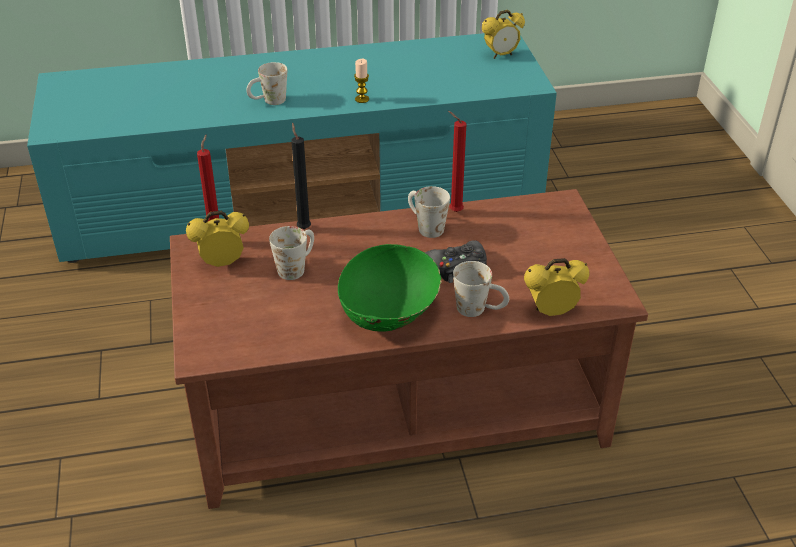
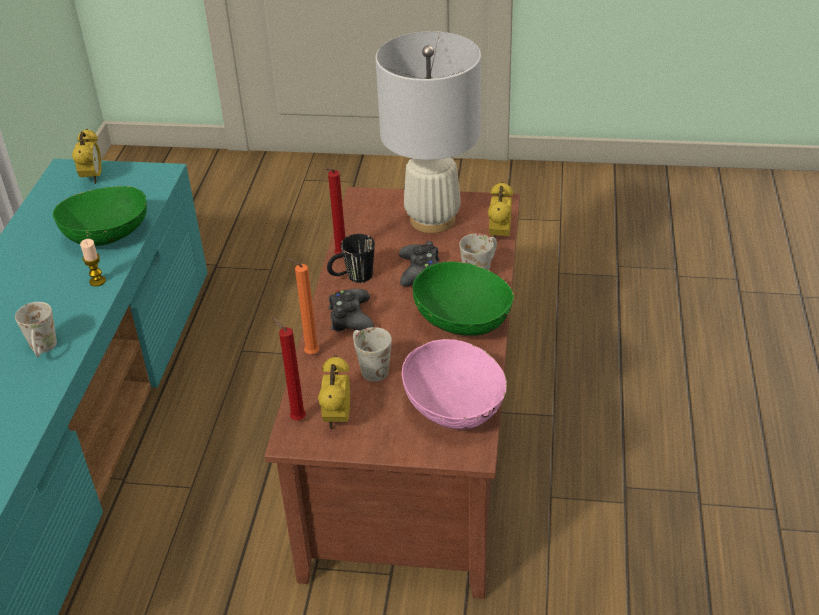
camera: 70 degrees left, 0 degrees up
(256, 333) = (455, 408): none -> pink bowl
(303, 227) = (309, 354): black candle -> orange candle
(364, 239) = (351, 318): none -> black game controller
(425, 85) = (107, 235): none -> green bowl
(425, 226) = (352, 278): white mug -> black mug
(553, 257) = (433, 219): none -> white table lamp

